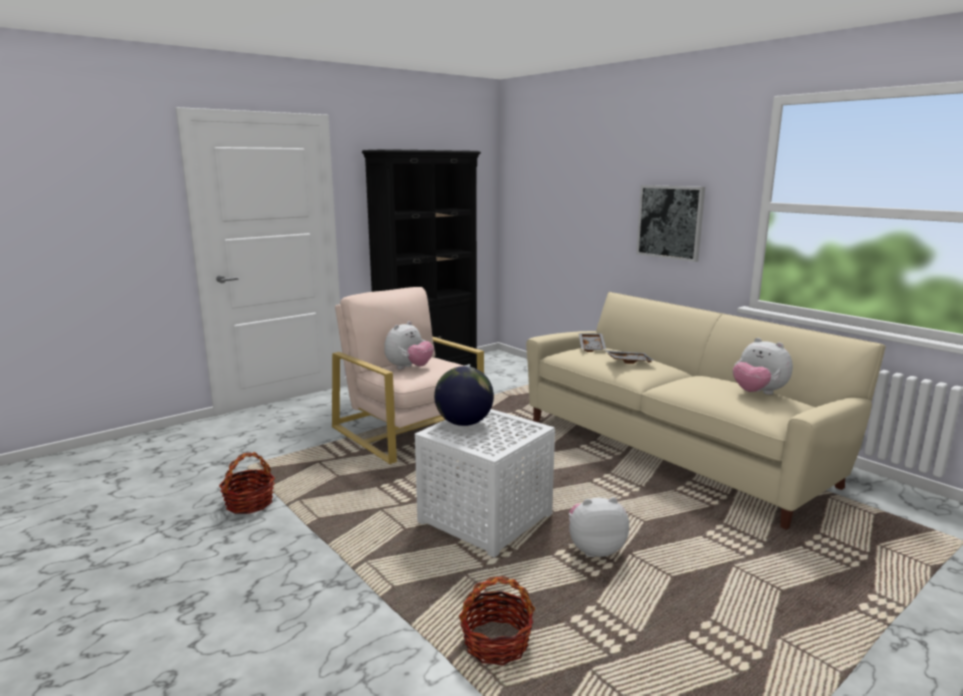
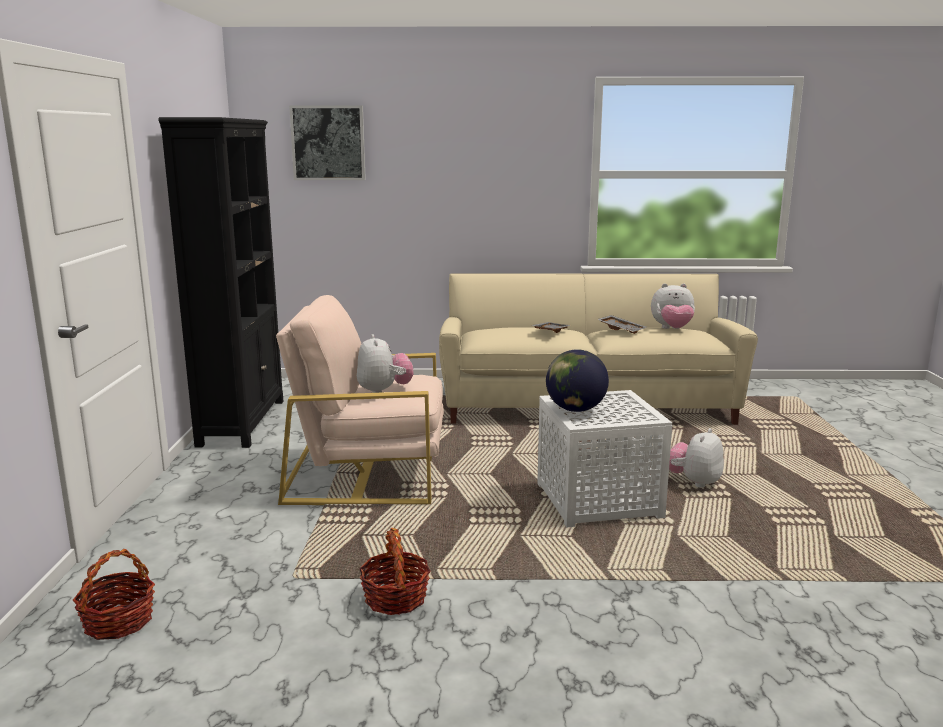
camera: 50 degrees left, 0 degrees up
(496, 643) = (779, 556): basket -> basket (118, 622)
(592, 347) = (493, 328): grey tray -> grey tray (622, 329)
(670, 222) = (498, 195): picture -> picture (328, 143)

